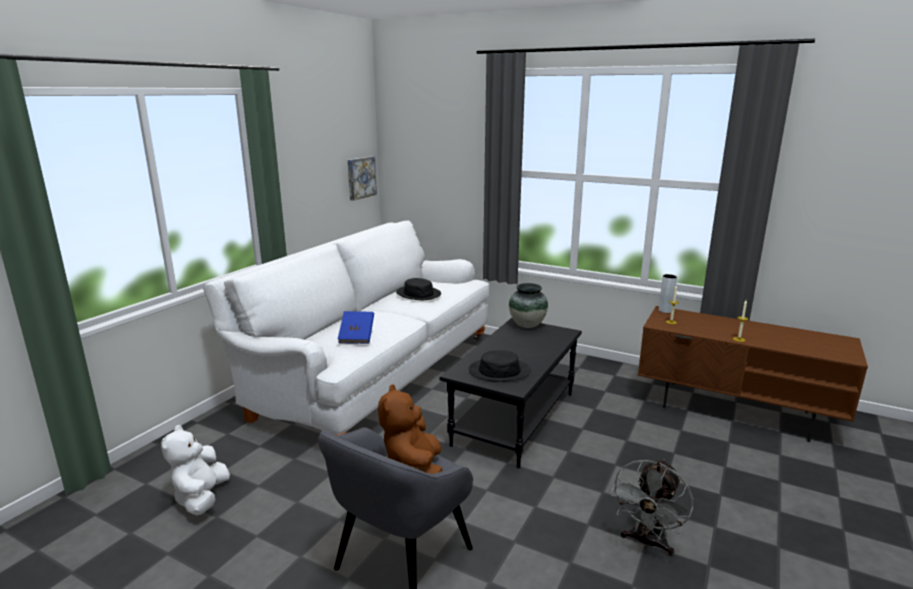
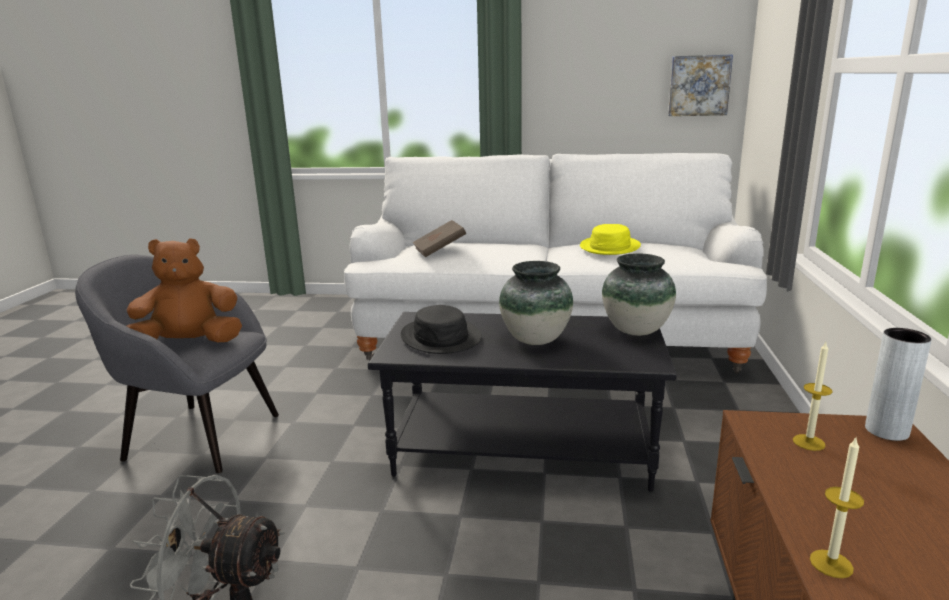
camera: 70 degrees right, 0 degrees up
(202, 498) = (282, 332): white plush toy -> none
(357, 337) = (439, 250): blue book -> brown book
(418, 294) = (610, 247): black hat -> yellow hat
(522, 348) = (536, 340): none -> vase

